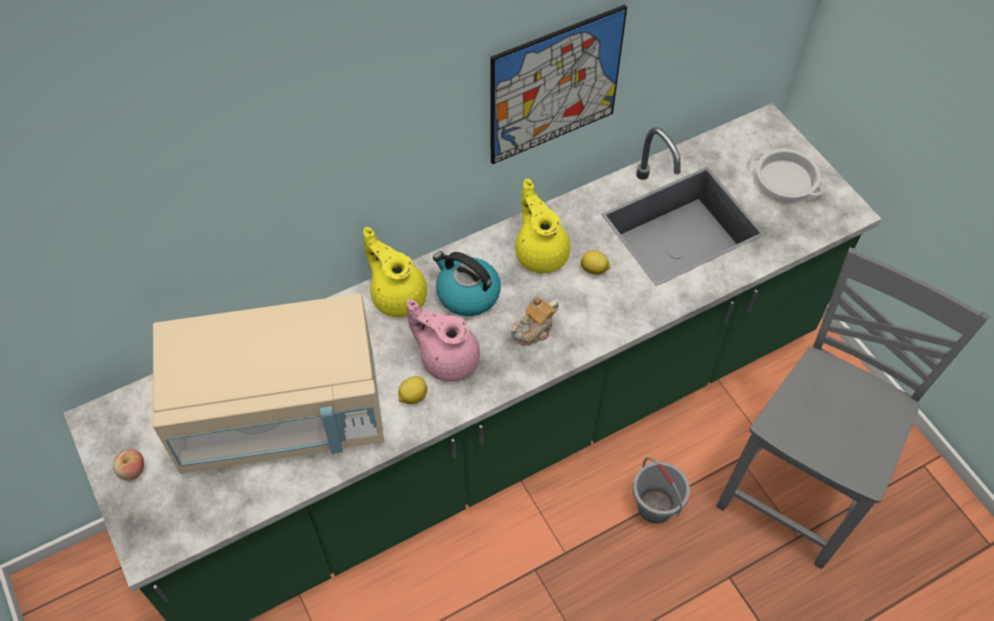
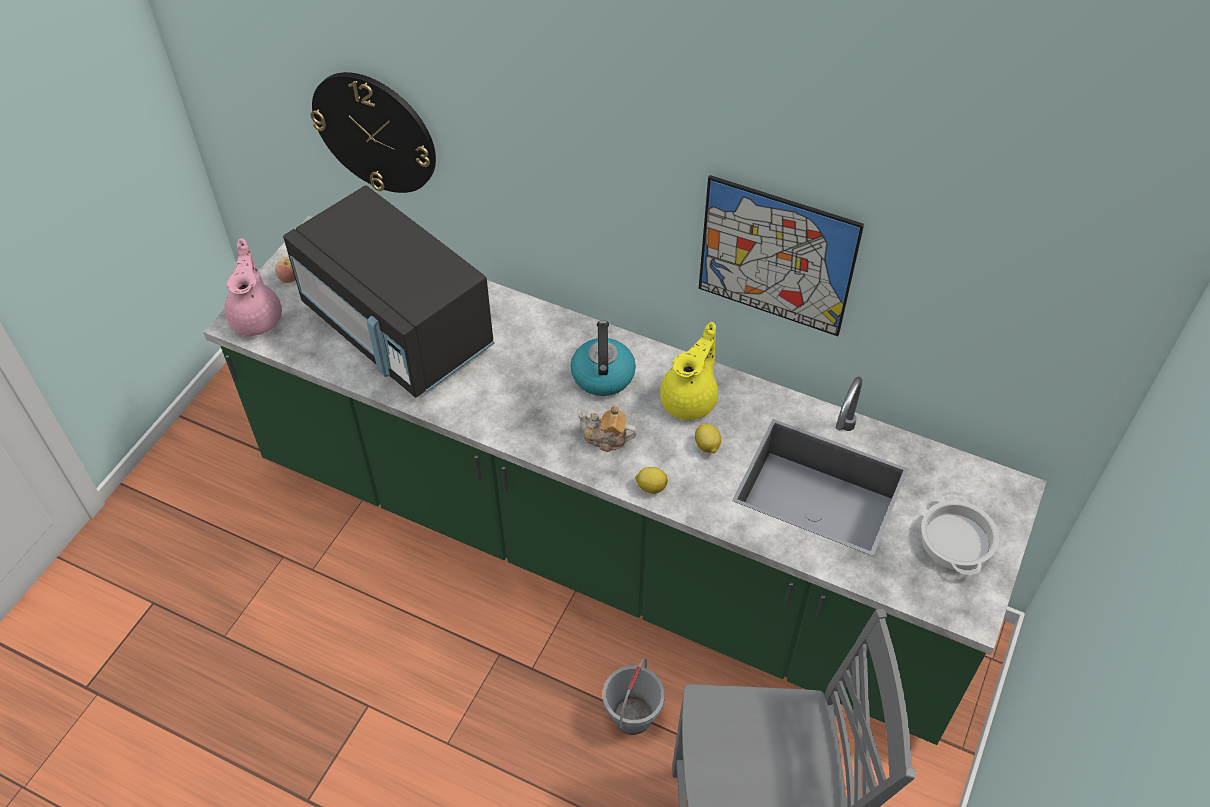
camera: 55 degrees right, 5 degrees down
(125, 269) = (375, 132): none -> wall clock
(282, 415) = (398, 329): beige microwave -> black microwave
(398, 295) = (562, 332): yellow teapot -> none
(412, 396) = (476, 396): lemon -> lemon (650, 487)
(447, 358) = (530, 397): pink teapot -> pink teapot (257, 317)

